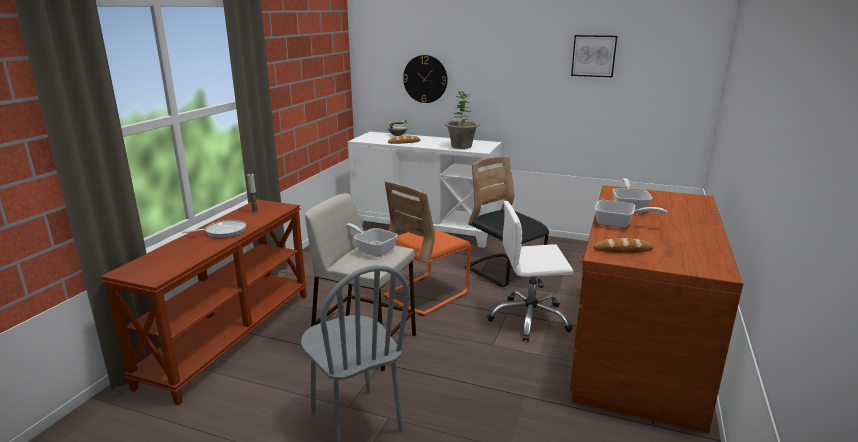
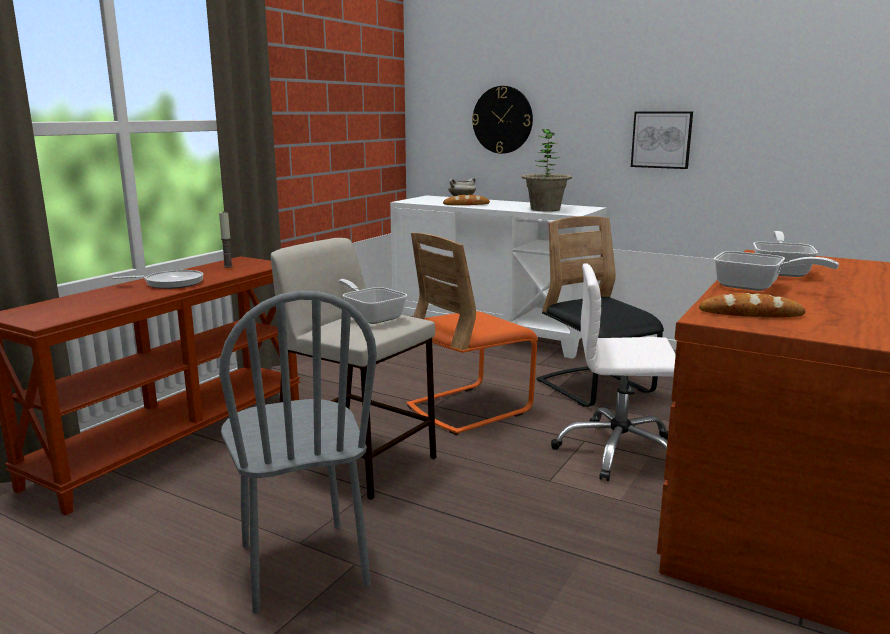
camera: 10 degrees right, 5 degrees down
(593, 56) = (746, 75): picture -> picture (661, 139)

